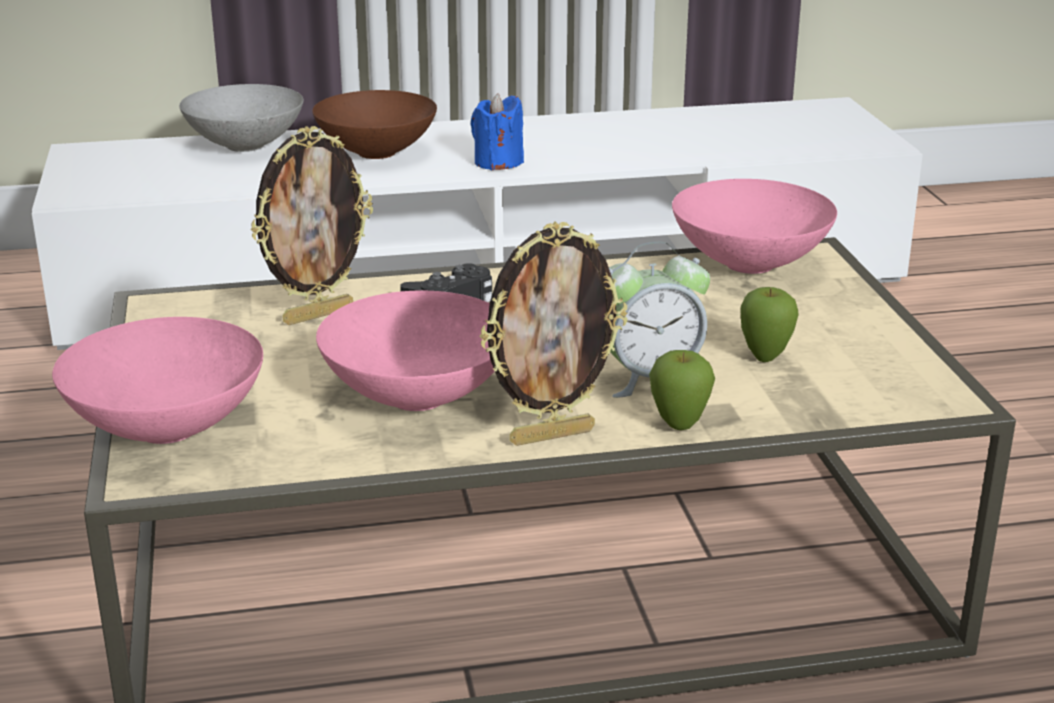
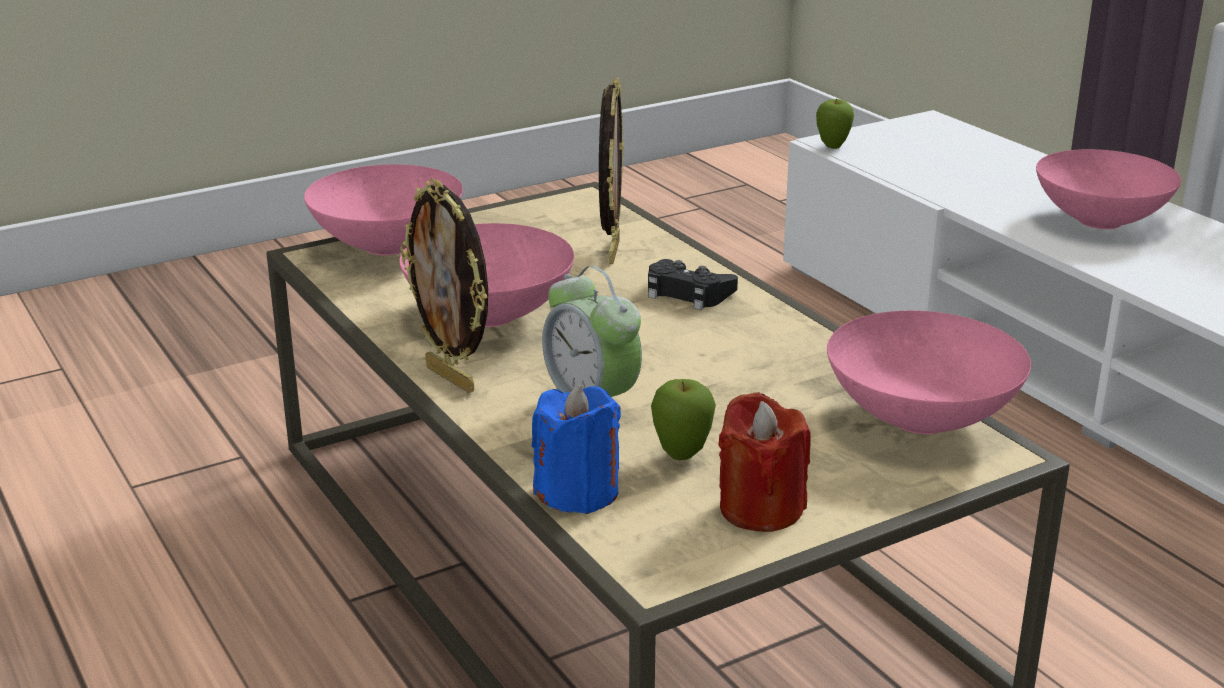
camera: 70 degrees right, 0 degrees up
(243, 146) = (1031, 168): grey bowl -> none
(317, 315) = (611, 251): picture frame -> picture frame turned 120 degrees counterclockwise
(374, 152) = (1099, 220): brown bowl -> pink bowl
(498, 163) = (1161, 278): blue candle -> blue candle (578, 492)
(679, 427) = (501, 431): apple -> apple (832, 147)
(862, 344) = (760, 509): none -> red candle

